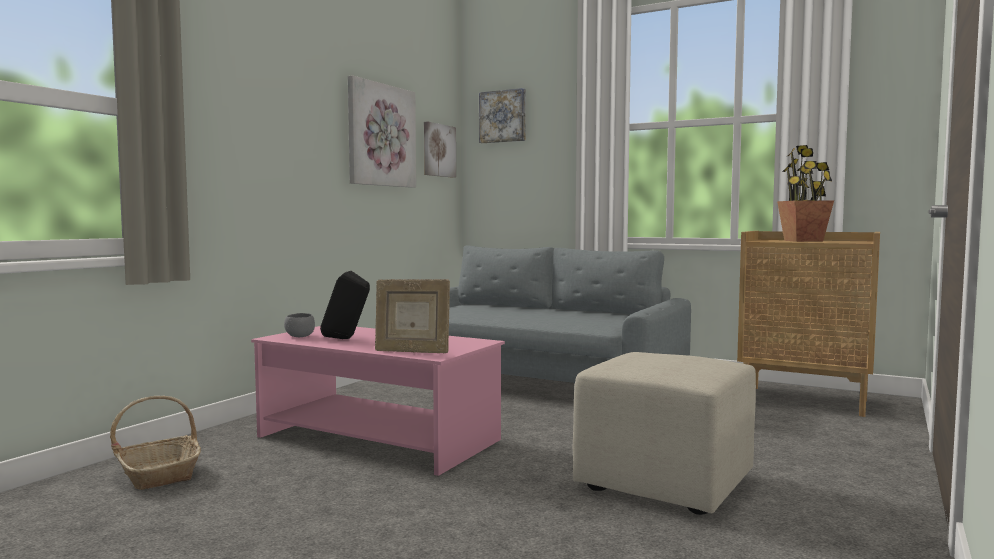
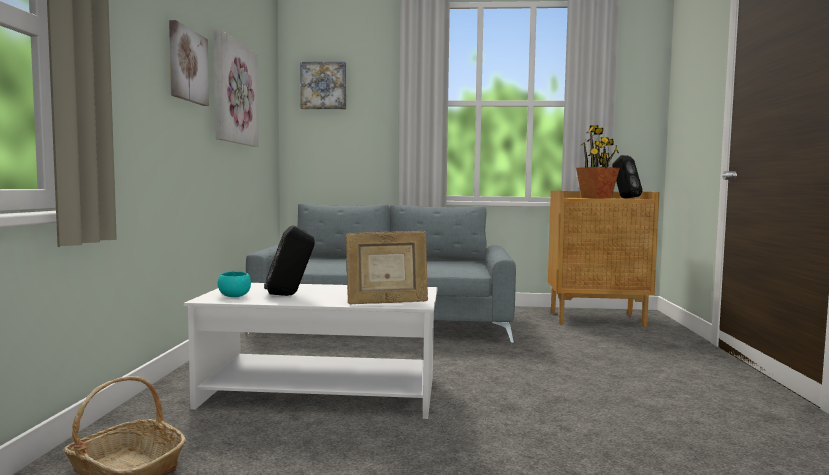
camera: 25 degrees left, 0 degrees up
(300, 336) = (234, 296): grey bowl -> turquoise bowl
(379, 438) = (323, 392): pink coffee table -> white coffee table
(438, 150) = (267, 113): picture -> picture (187, 65)
(665, 484) = (605, 395): beige ottoman -> none
(848, 241) = (624, 198): none -> black speaker

